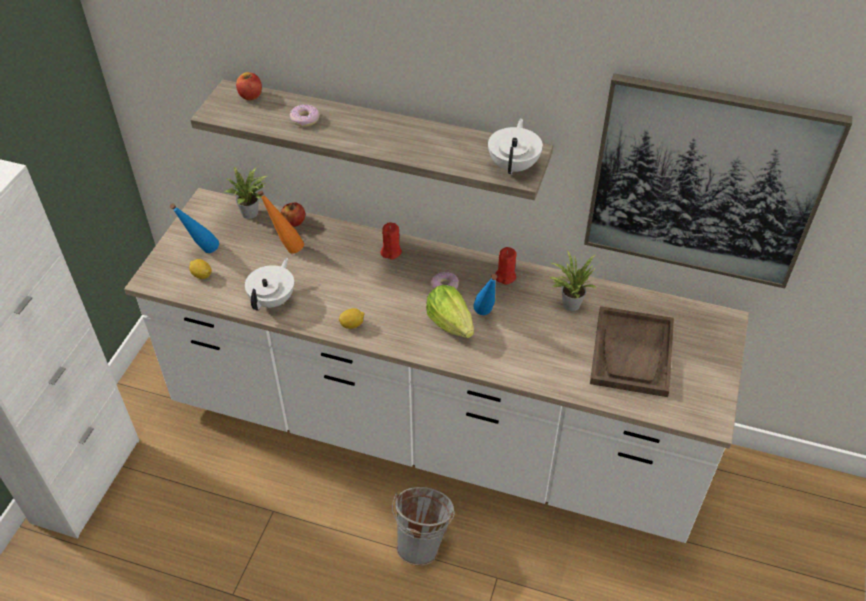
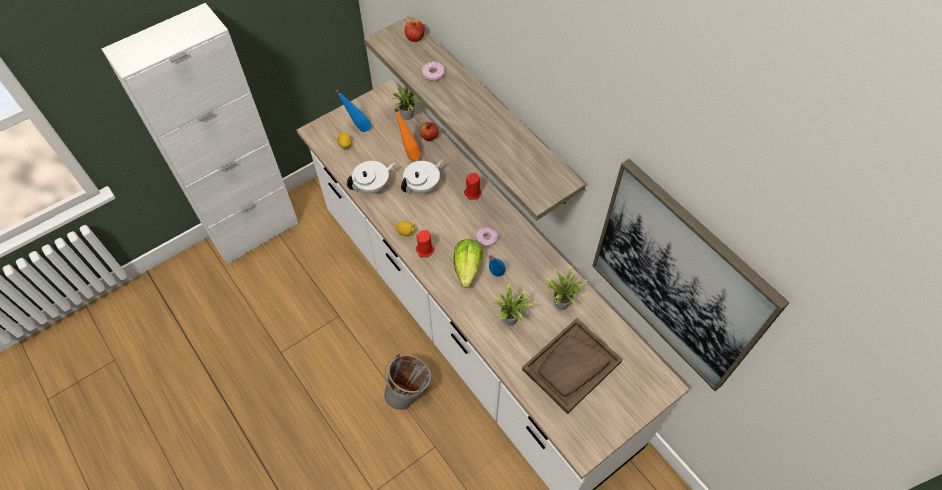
camera: 35 degrees right, 10 degrees up
(505, 276) = (533, 255): red candle -> red candle (425, 250)
(514, 165) = (541, 186): white teapot -> white teapot (423, 186)
(538, 345) = (511, 319): none -> potted plant

